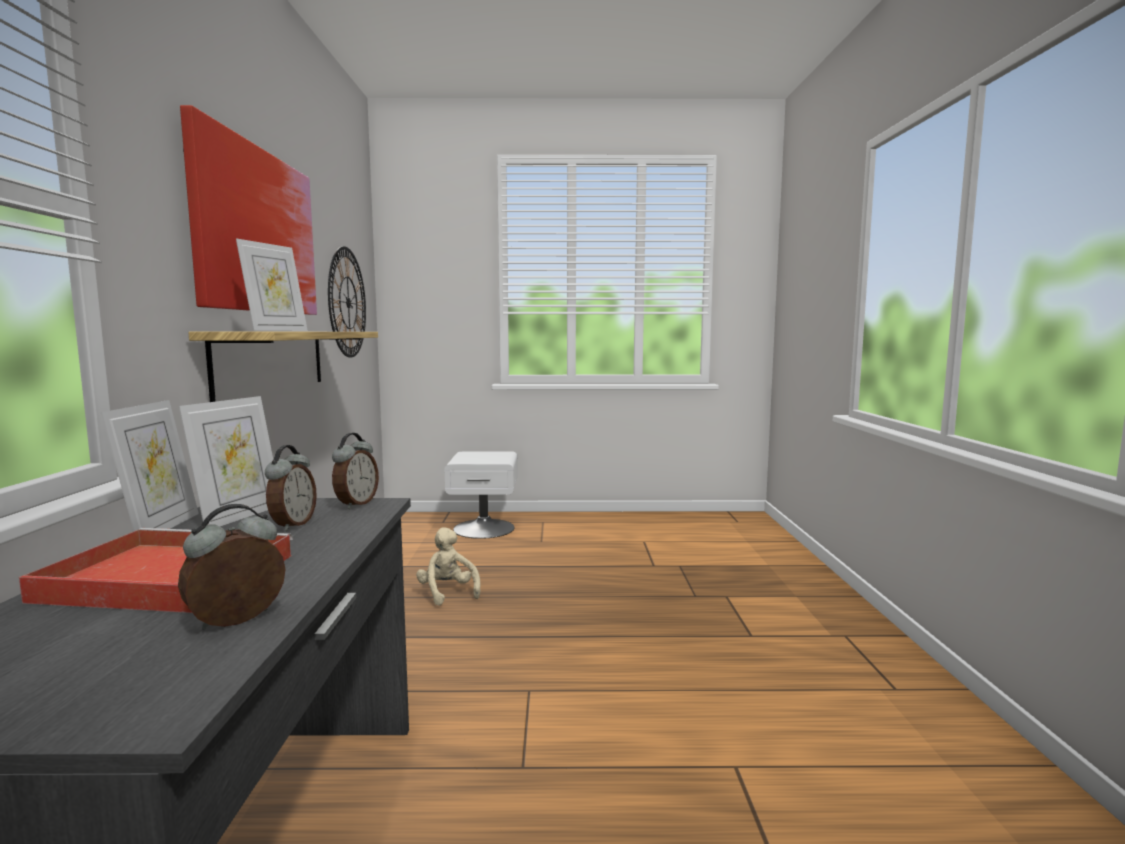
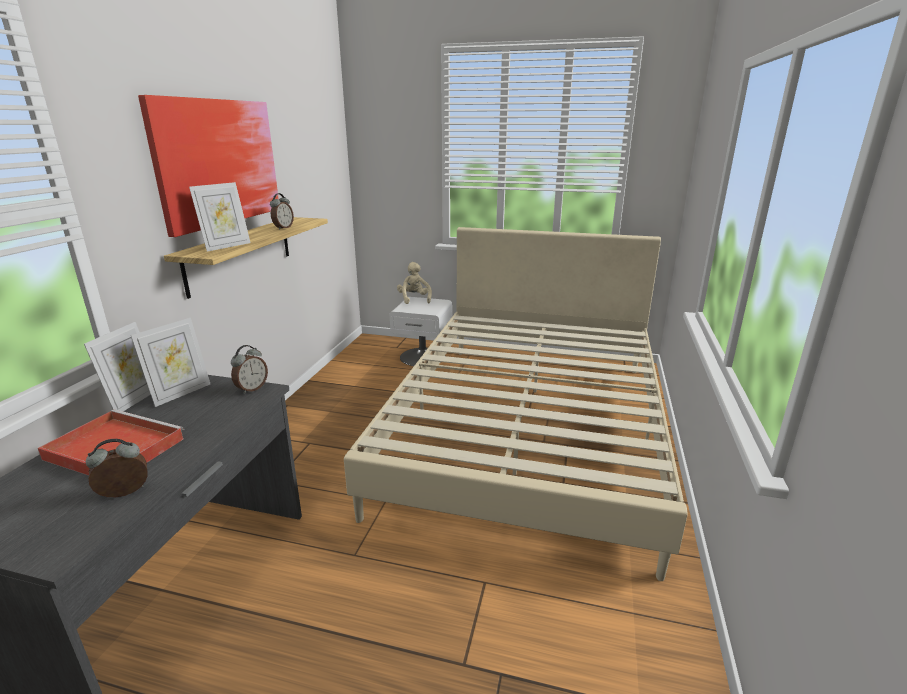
camera: 15 degrees right, 15 degrees up
(292, 525) = (203, 407): alarm clock -> alarm clock (283, 228)
(347, 302) = (316, 186): wall clock -> none
(448, 593) = (371, 413): beige plush toy -> beige plush toy (414, 299)
(668, 585) = (529, 428): none -> beige bed

